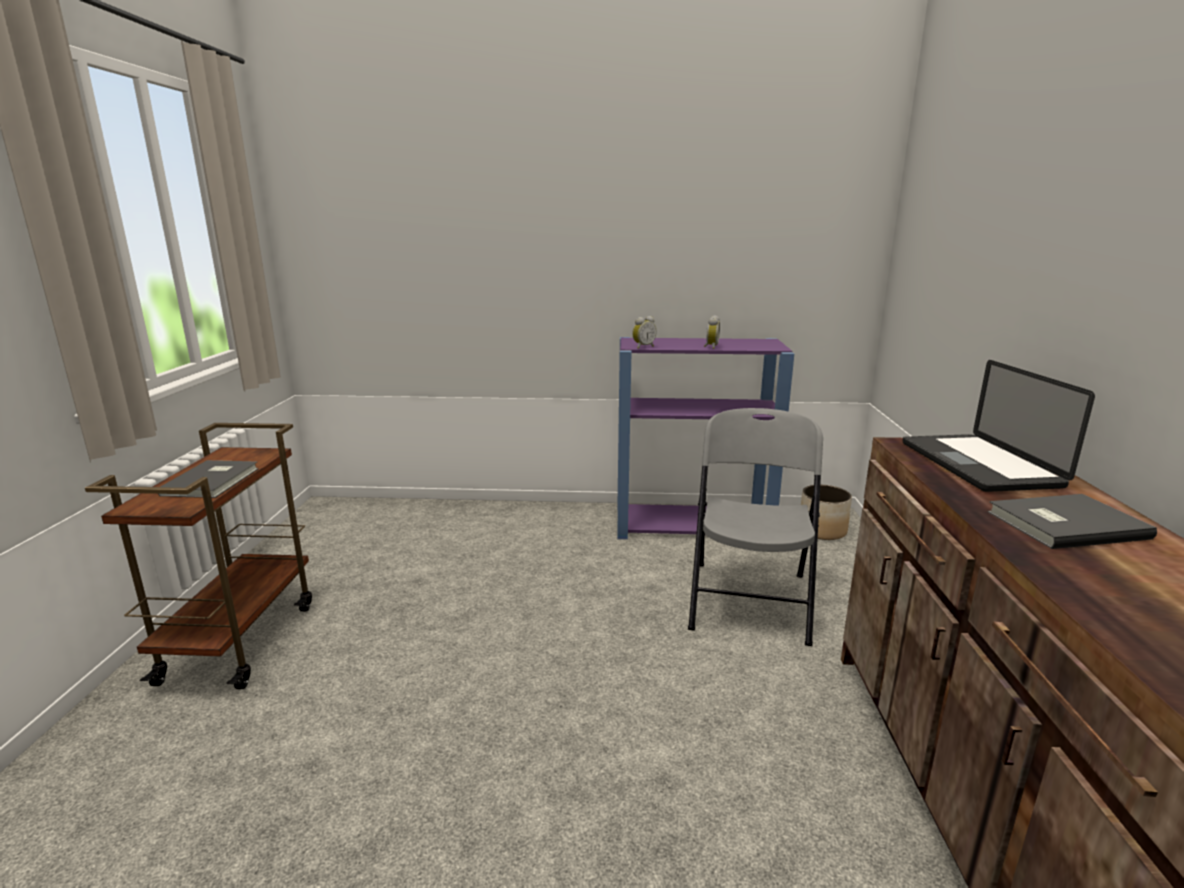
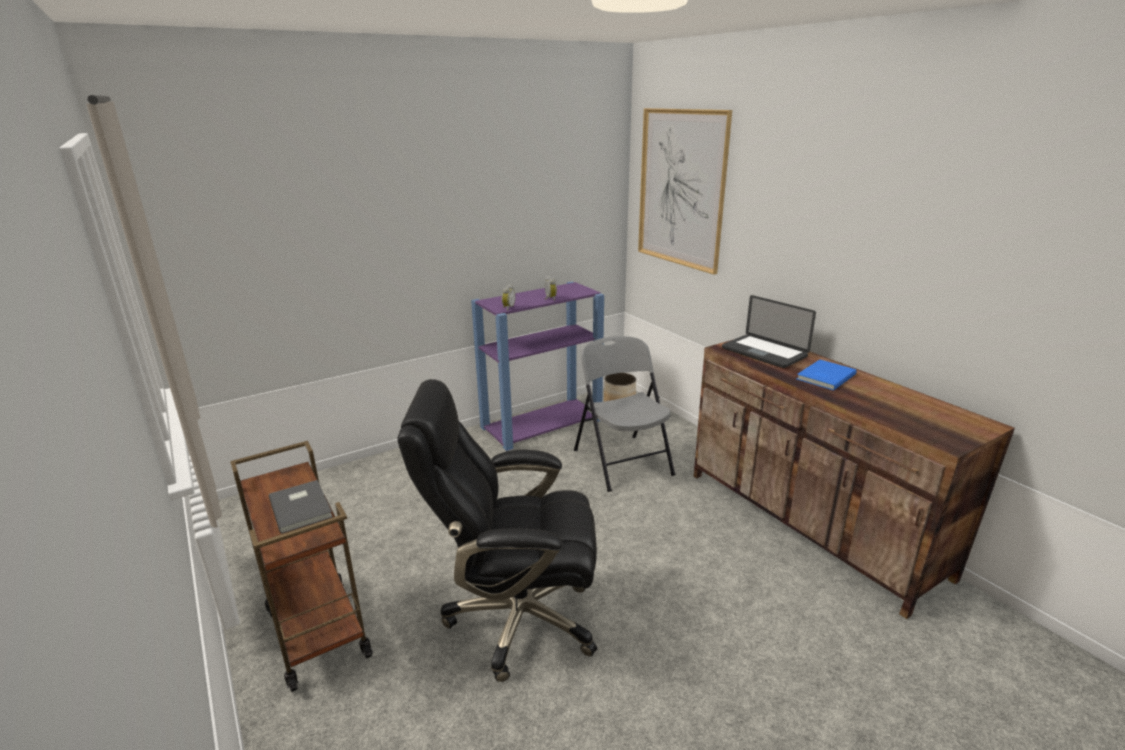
camera: 35 degrees left, 5 degrees up
(406, 730) = (516, 620): none -> black office chair
(950, 198) = (681, 189): none -> picture
(1062, 524) = (824, 376): grey book -> blue book

